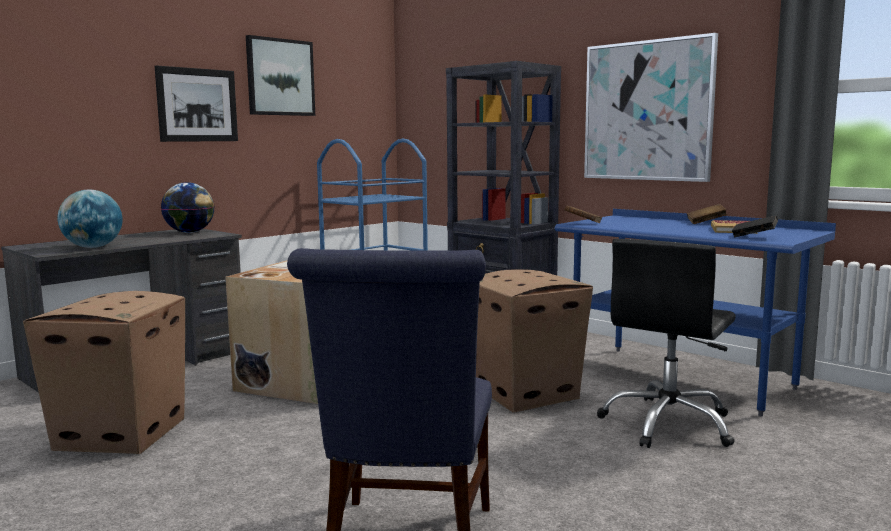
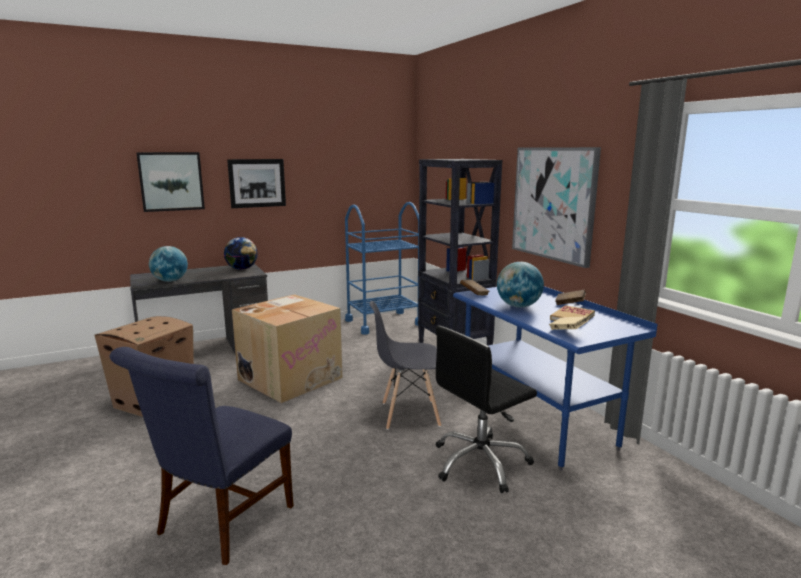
camera: 20 degrees right, 5 degrees up
(280, 77) = (319, 160): picture -> picture (171, 181)
(525, 393) = (409, 414): cardboard box -> grey chair
(656, 227) = (518, 306): none -> globe
(754, 237) = (568, 331): black book -> beige book

